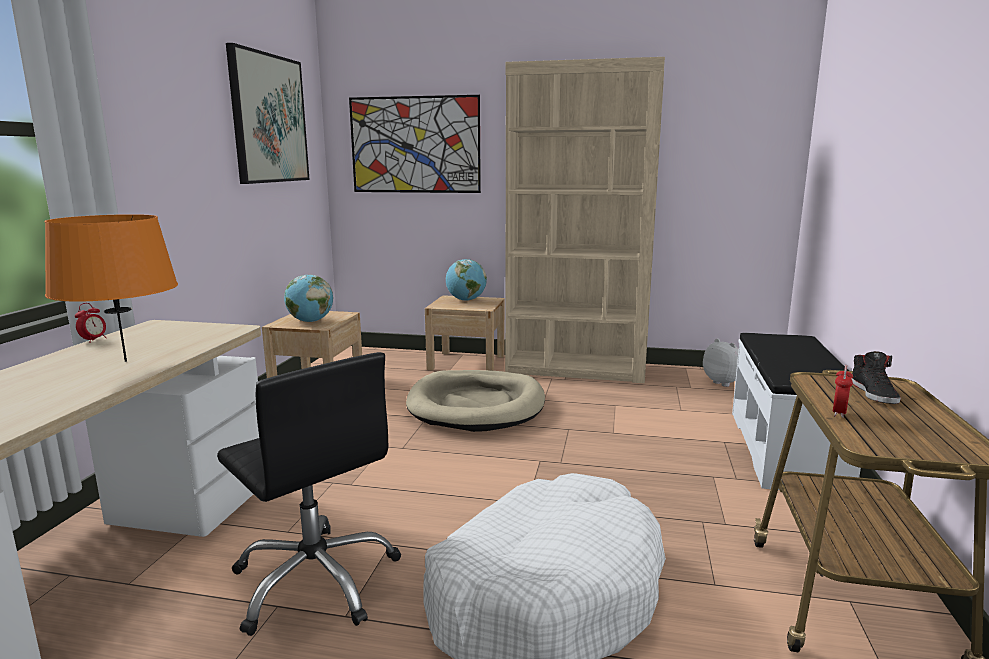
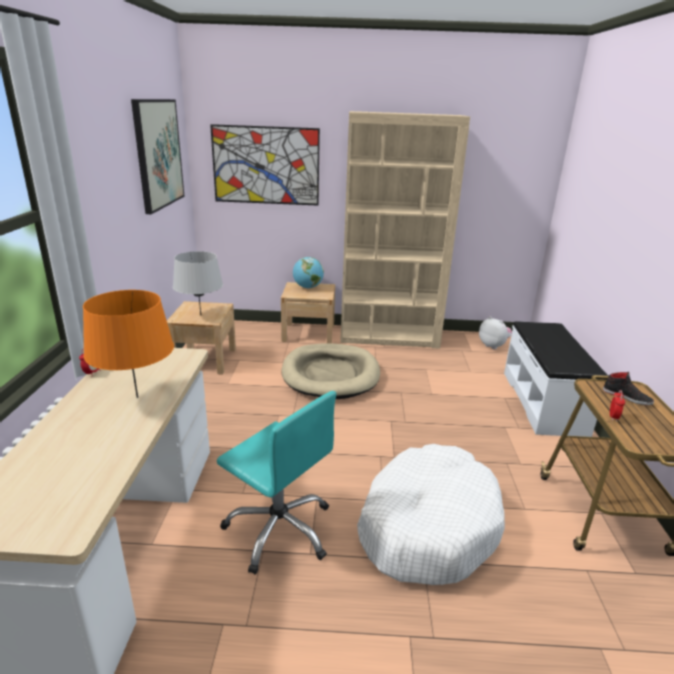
camera: 10 degrees left, 10 degrees up
(310, 321) = (200, 315): globe -> grey table lamp
(316, 580) = (279, 529): black office chair -> turquoise office chair
(874, 393) = (627, 397): black shoe -> black shoe turned 45 degrees counterclockwise

